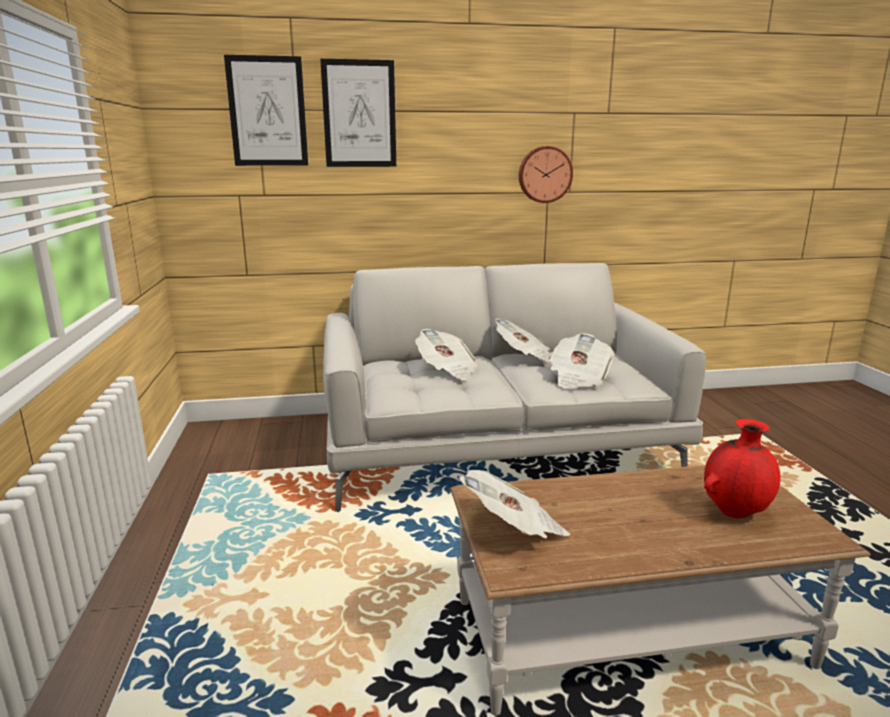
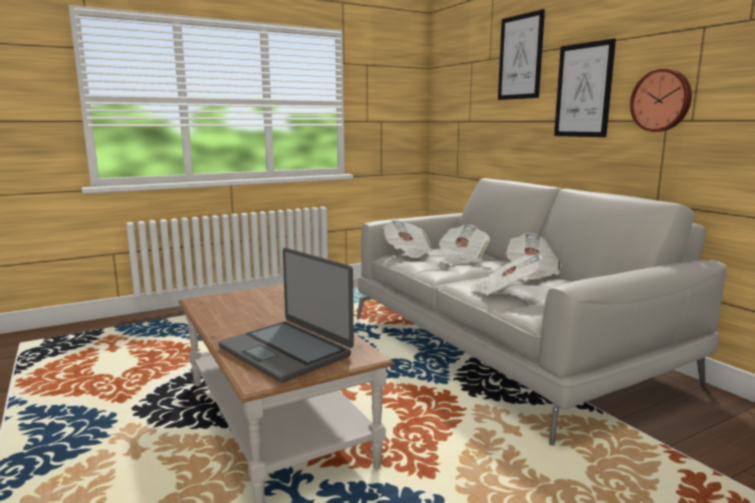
camera: 70 degrees right, 5 degrees down
(267, 112) = (474, 62): picture -> picture (583, 90)
(514, 529) = (239, 298): newspaper -> newspaper (407, 252)
(735, 512) = (286, 351): red vase -> laptop

